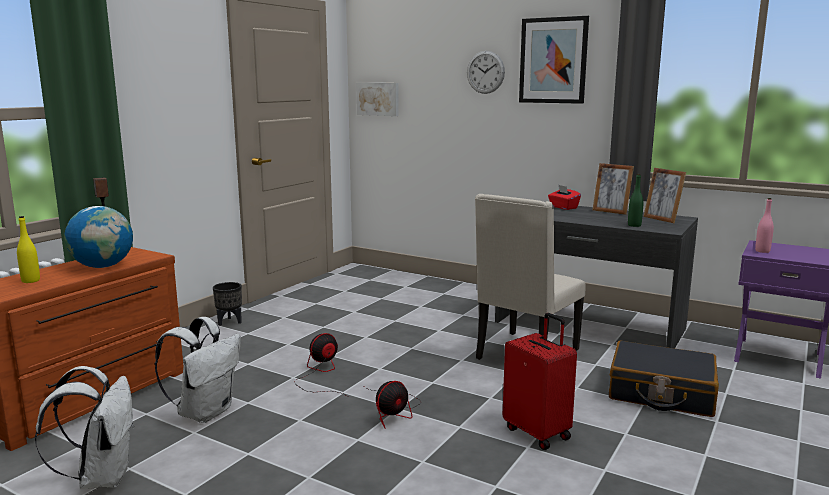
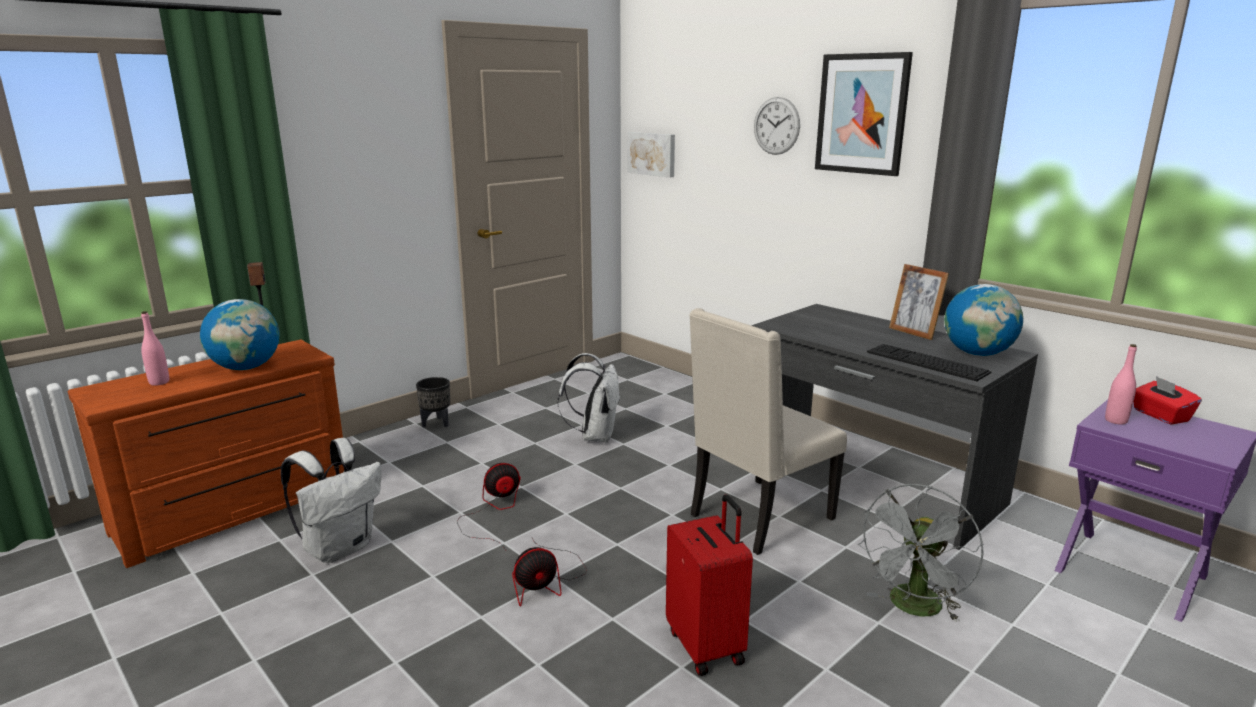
camera: 15 degrees right, 5 degrees up
(31, 281) = (159, 382): yellow bottle -> pink bottle
(102, 477) = (188, 620): white backpack -> white backpack (595, 436)
(563, 207) = (852, 319): red tissue box -> red tissue box (1160, 416)
(634, 225) = (926, 362): green bottle -> keyboard
(661, 219) = (977, 353): picture frame -> globe
(661, 393) = (914, 609): black suitcase -> grey fan

